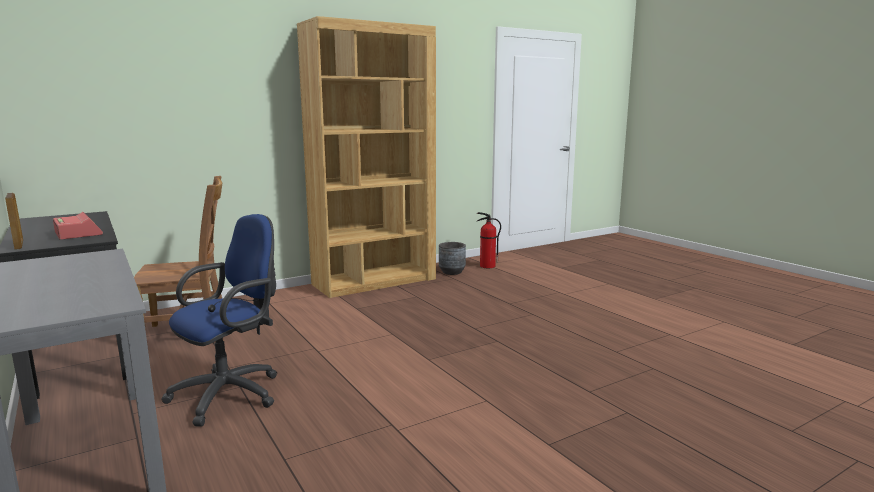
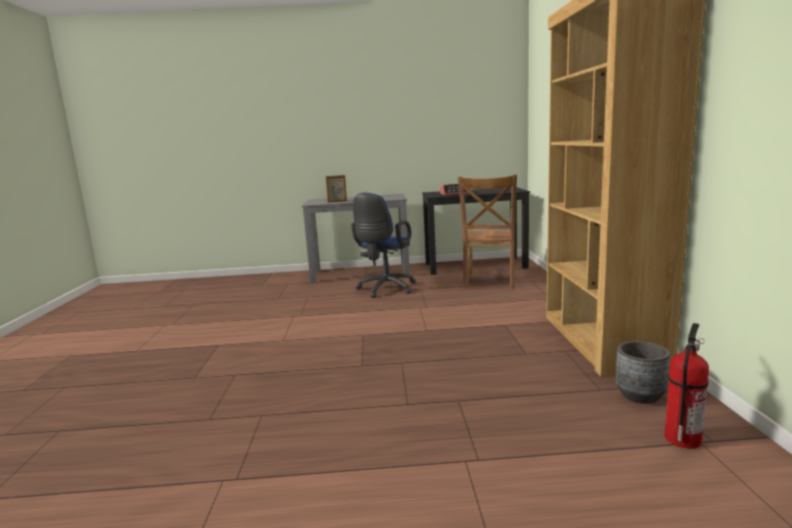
camera: 120 degrees right, 0 degrees up
(19, 245) = (435, 192): picture frame -> picture frame (337, 201)
(232, 393) = (385, 289): blue office chair -> blue office chair turned 45 degrees clockwise

